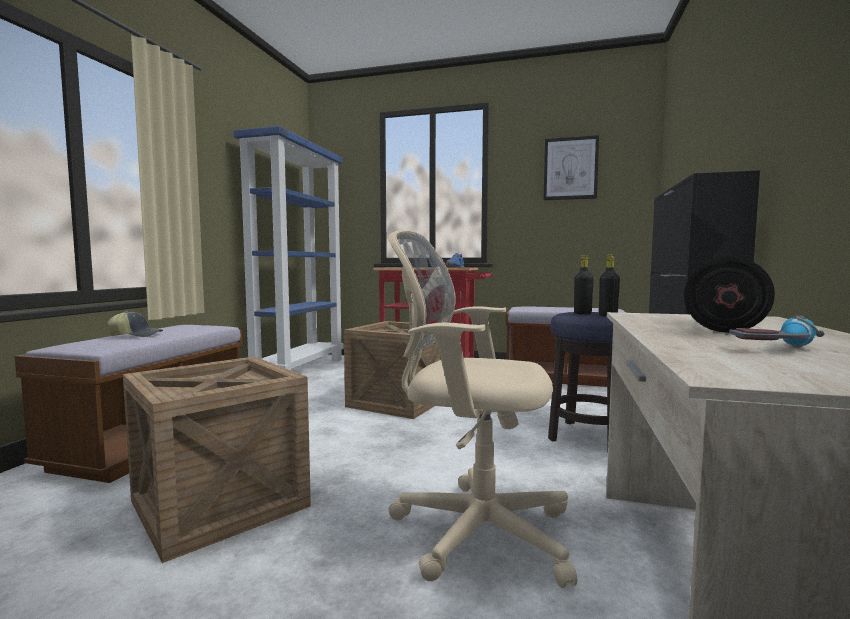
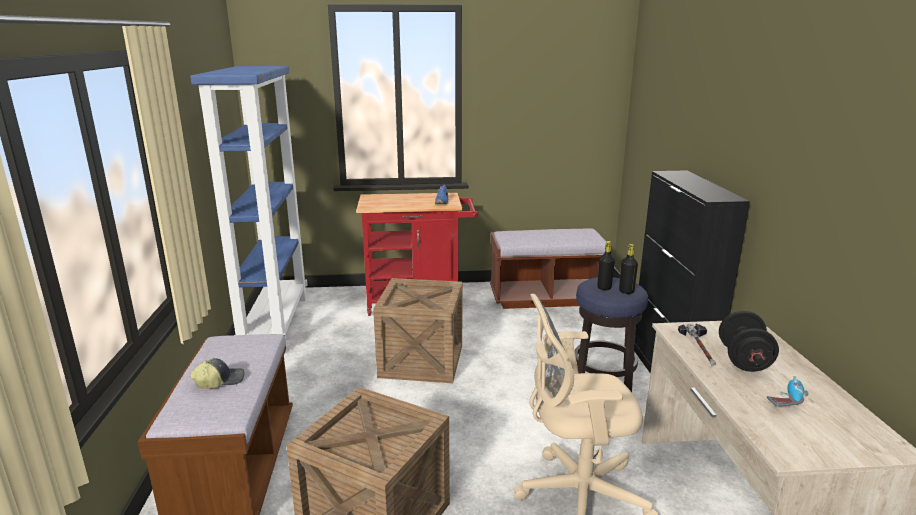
camera: 20 degrees left, 15 degrees up
(570, 168) = (547, 85): picture -> none
(659, 321) = (700, 347): none -> hammer

